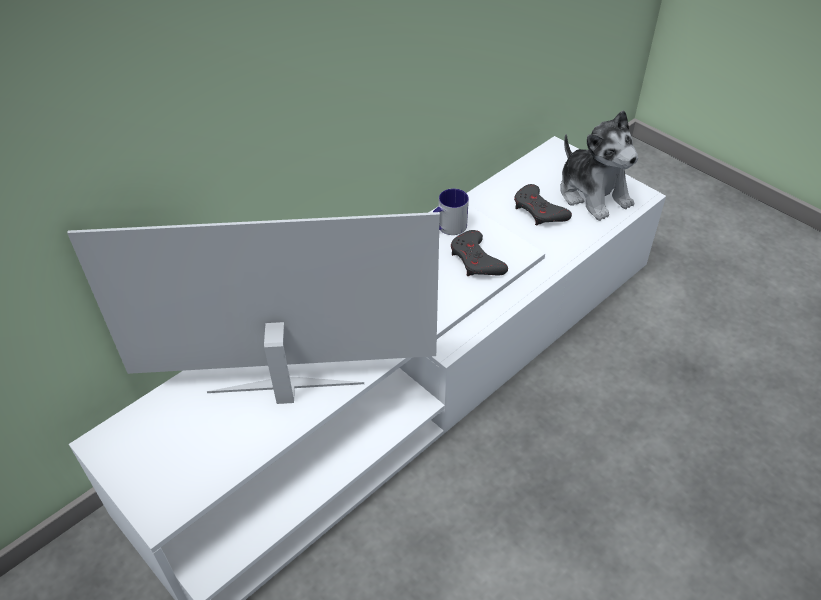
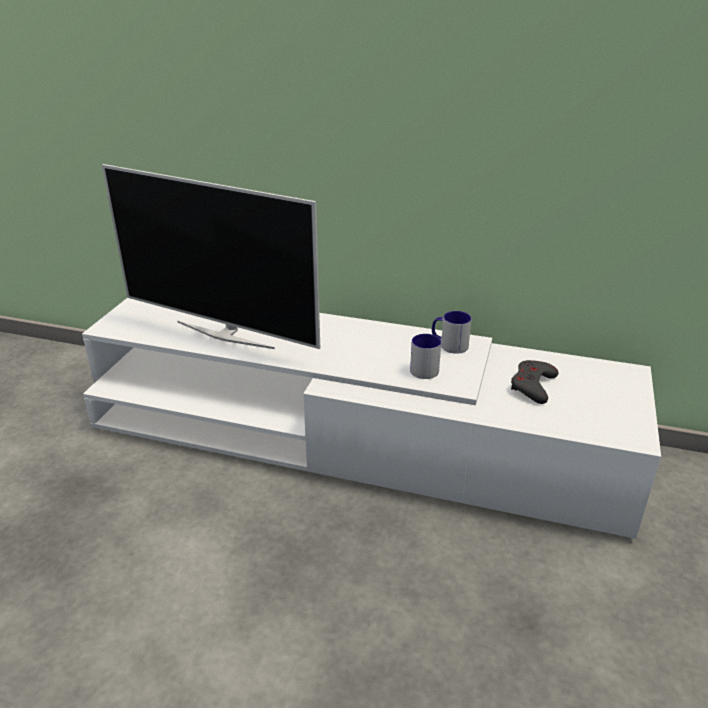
camera: 60 degrees right, 15 degrees down
(285, 391) = (226, 334): television -> television turned 150 degrees clockwise
(476, 260) = (427, 368): grey game controller -> mug
(593, 194) = (597, 409): plush toy -> none

